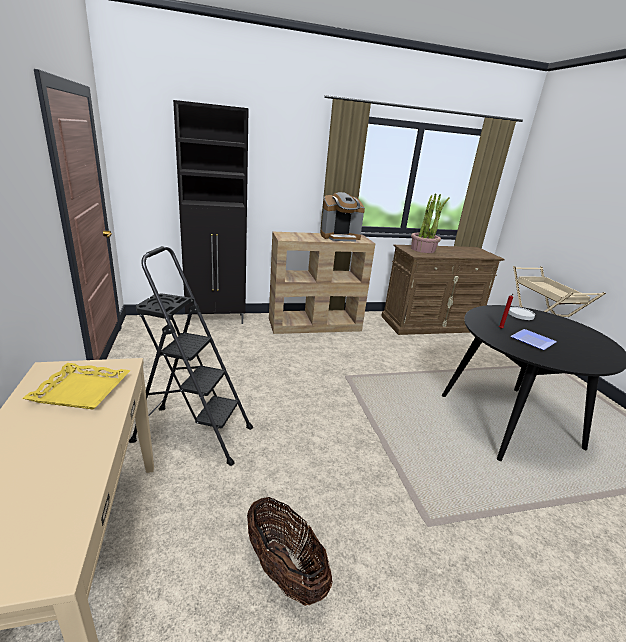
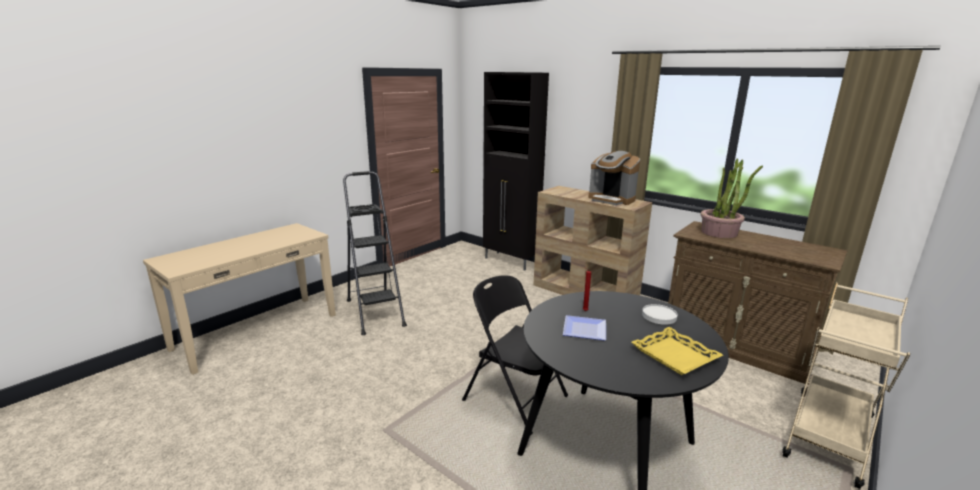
camera: 55 degrees right, 5 degrees down
(82, 390) = (283, 237): yellow tray -> yellow tray (675, 355)
(284, 570) = (297, 384): basket -> none
(429, 426) = (515, 398): none -> black chair

